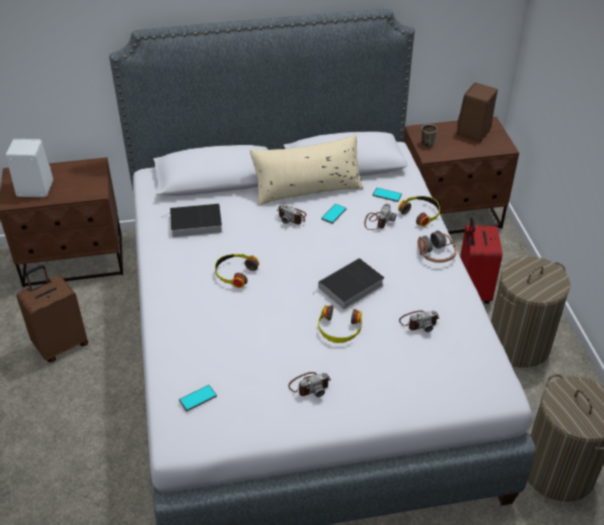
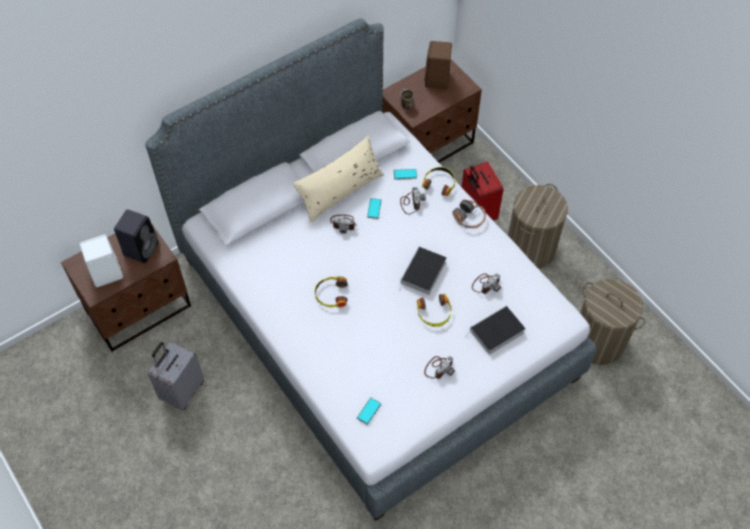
camera: 25 degrees left, 15 degrees up
(61, 345) = (182, 391): brown suitcase -> grey suitcase
(82, 179) = (141, 248): none -> black speaker
(194, 224) = (270, 260): book -> book (496, 332)

